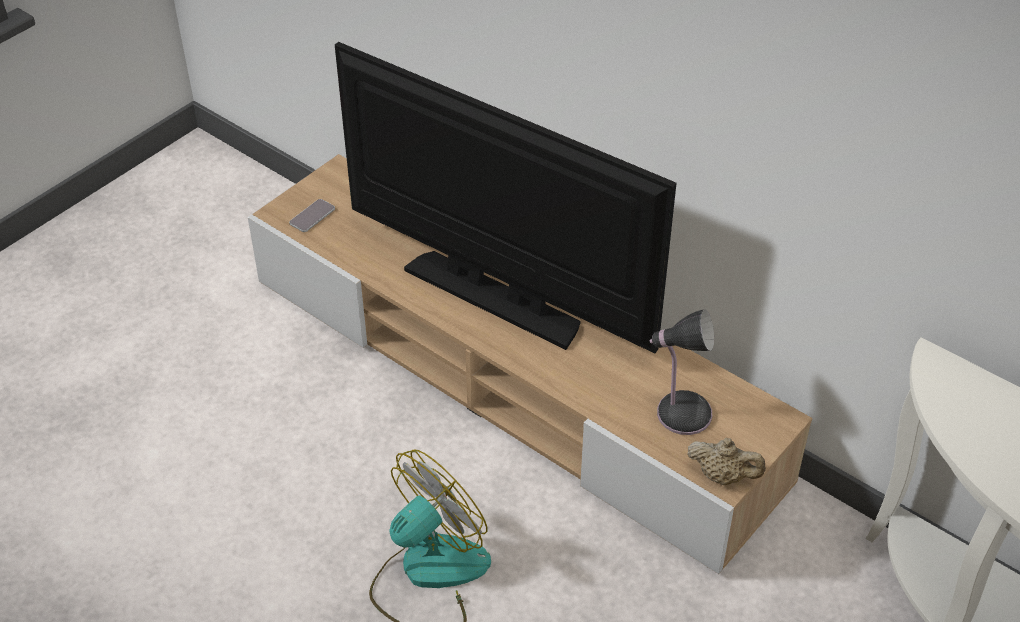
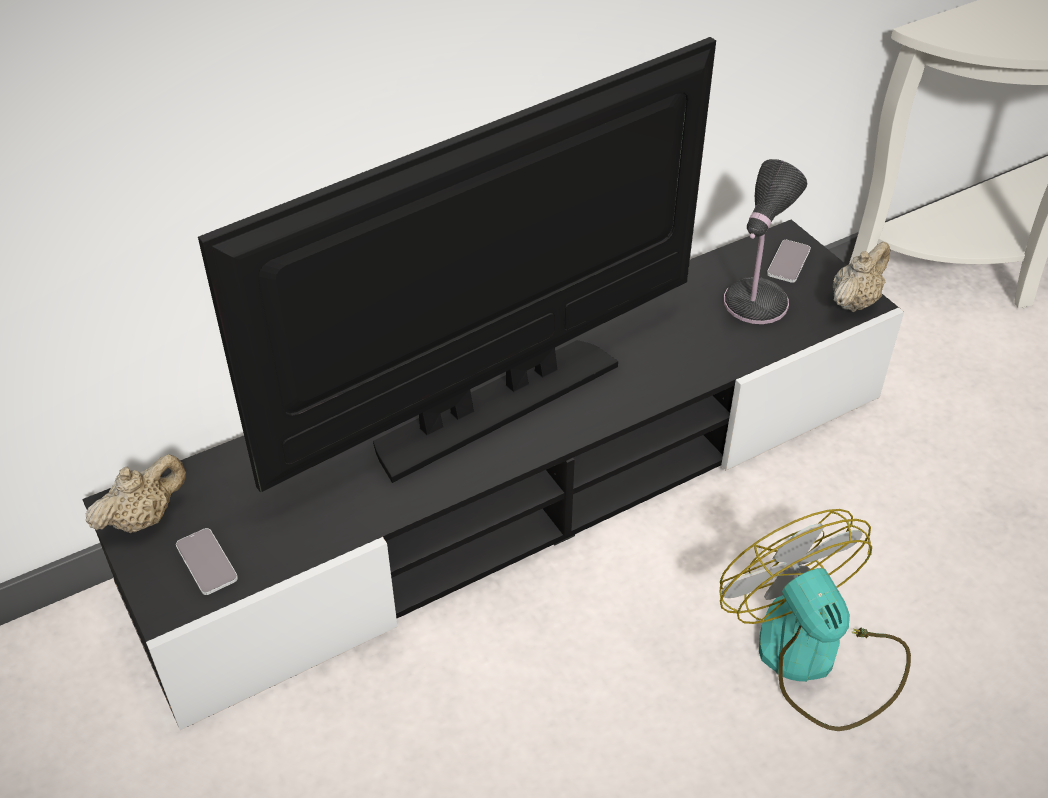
camera: 70 degrees left, 0 degrees up
(333, 181) = (144, 518): none -> beige teapot
(511, 380) = (525, 488): beige tv stand -> black tv stand
(749, 425) = (788, 262): none -> phone

